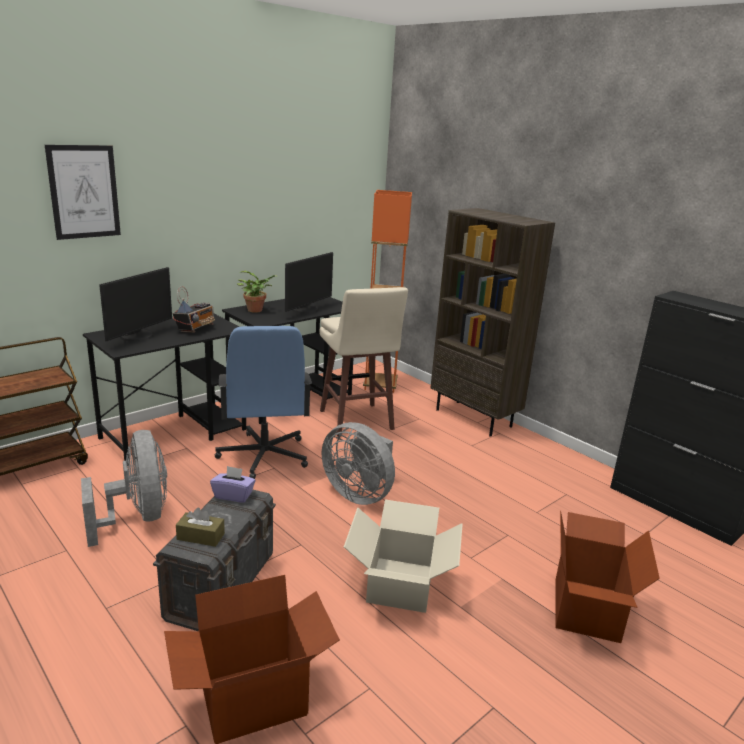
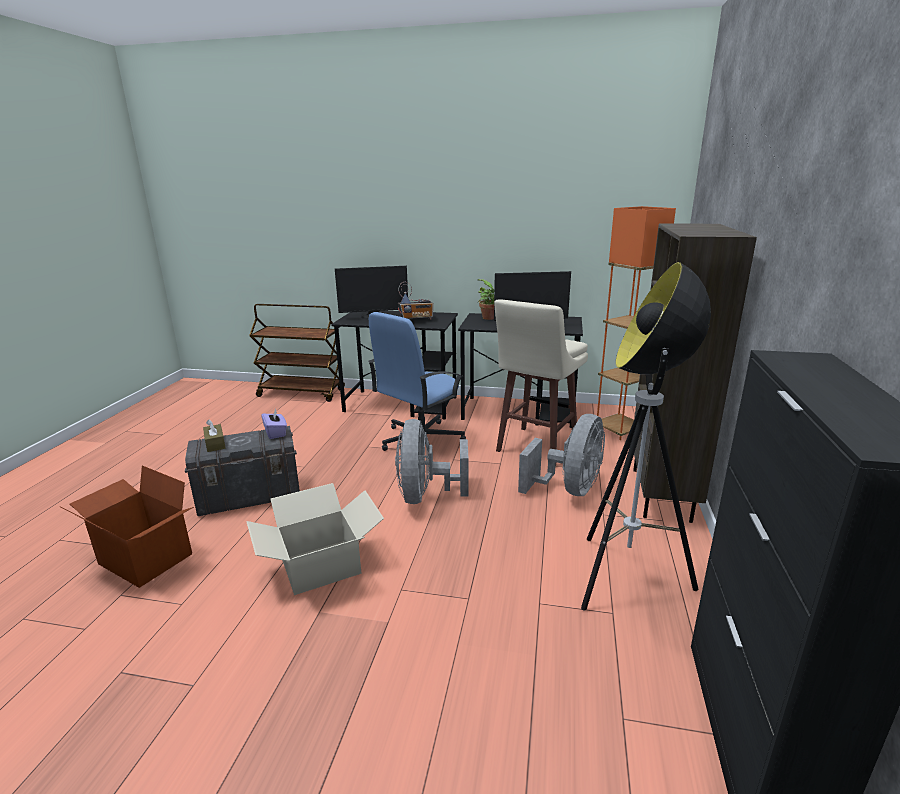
camera: 55 degrees right, 0 degrees up
(84, 192) = (362, 202): picture -> none
(137, 517) = (294, 440): grey fan -> grey fan (569, 489)
(541, 474) = (625, 579): none -> floor lamp
(588, 610) = (395, 708): cardboard box -> none

